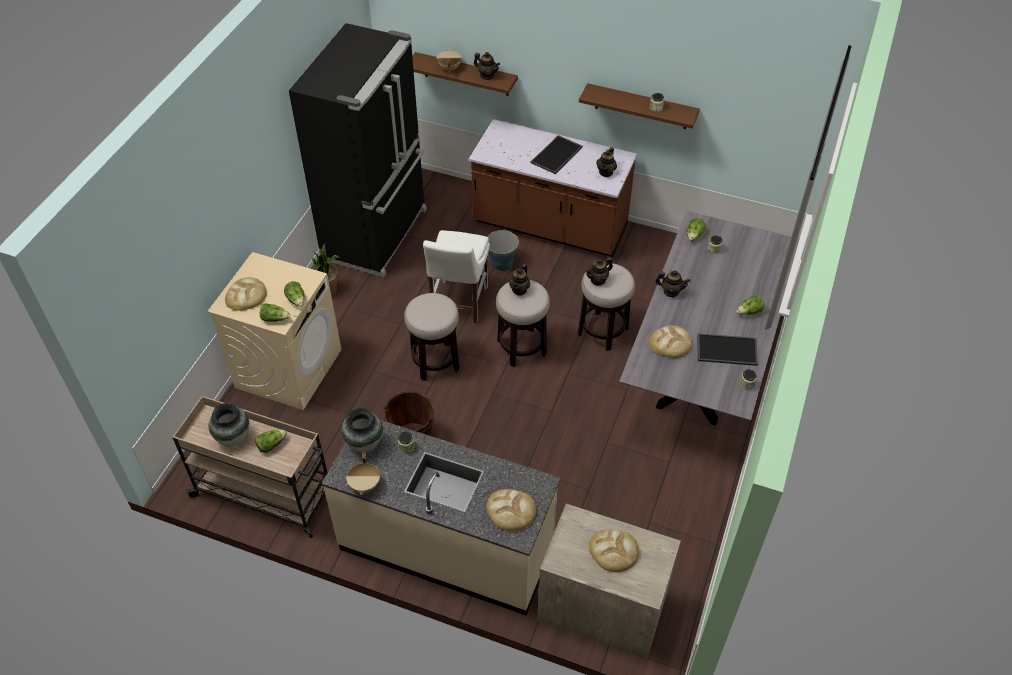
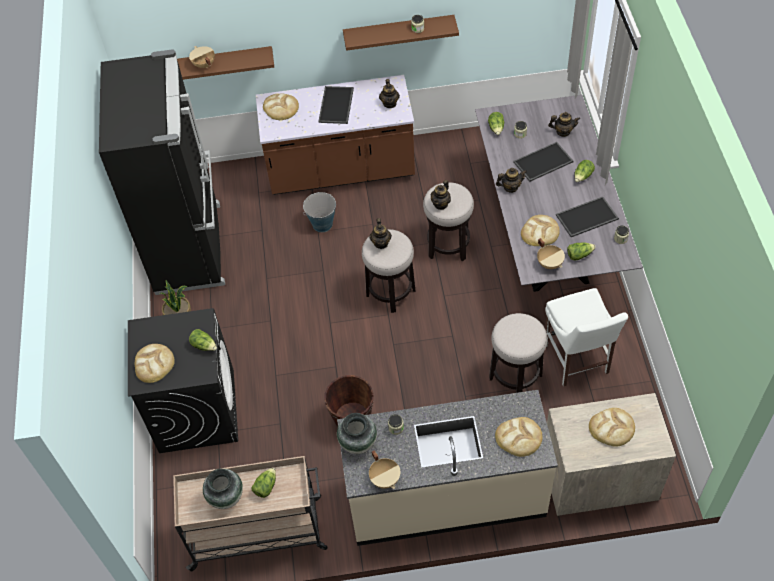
camera: 25 degrees left, 5 degrees up
(275, 318) = (197, 372): lettuce -> lettuce (579, 255)
(289, 368) = (197, 410): beige washing machine -> black washing machine
(435, 362) = (325, 340): stool -> stool (515, 376)
(458, 304) = (309, 278): white chair -> white chair (577, 361)
(487, 76) = (244, 58): teapot -> teapot (563, 132)
(506, 138) = (281, 108): none -> bread
(660, 375) = (550, 263): none -> beige cooking pot
(718, 283) = (543, 162): none -> tray

